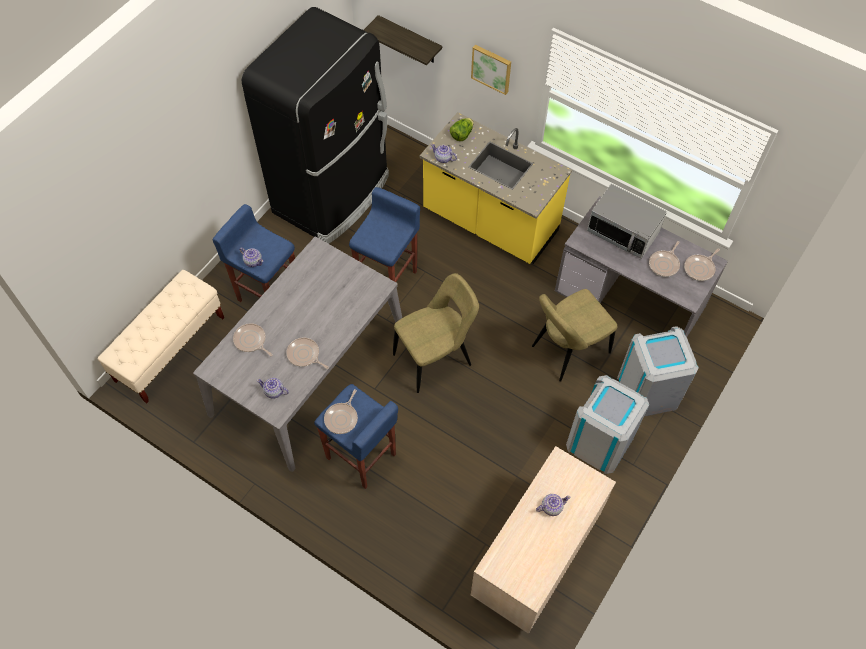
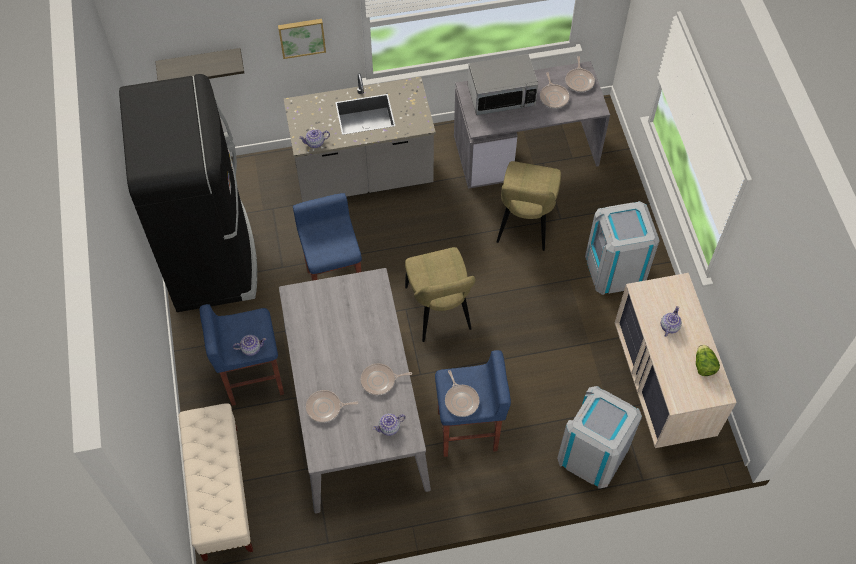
camera: 45 degrees left, 0 degrees up
(435, 358) = (439, 311): beige chair -> beige chair turned 150 degrees clockwise
(462, 134) = (308, 113): lettuce -> lettuce (703, 365)
(489, 222) = (363, 176): yellow counter -> grey counter
(647, 391) = (607, 206): grey trash can -> grey trash can (592, 454)

